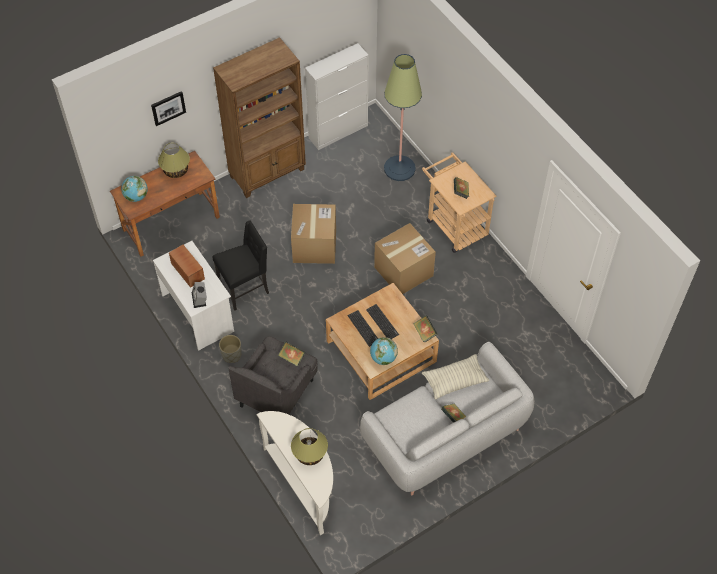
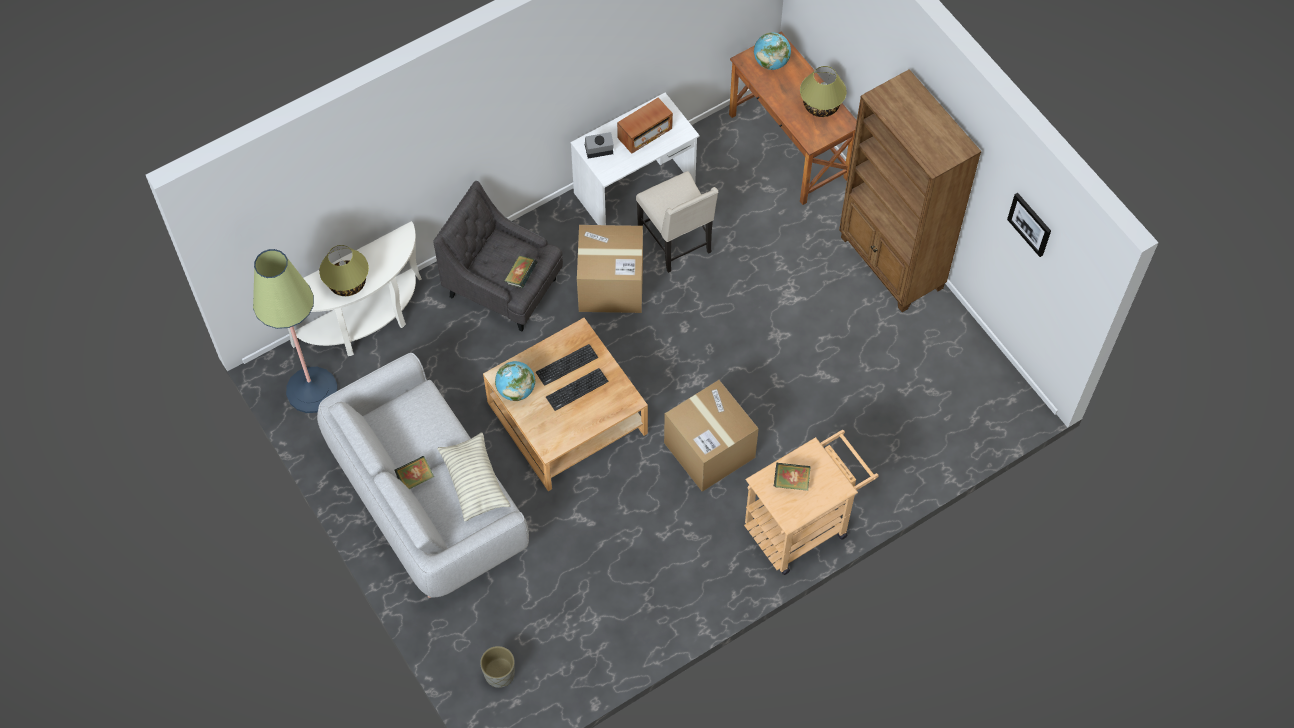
camera: 90 degrees right, 5 degrees up
(168, 108) = (860, 40): picture -> picture (1030, 224)
(232, 355) = (565, 232): grey planter -> grey planter (499, 674)
(245, 288) = (676, 243): black chair -> beige chair
(314, 246) = (754, 329): cardboard box -> cardboard box (611, 285)
(338, 132) = (984, 359): white cabinet -> none
(399, 168) = (913, 448): floor lamp -> floor lamp (312, 390)
(424, 333) = (557, 445): book -> none

